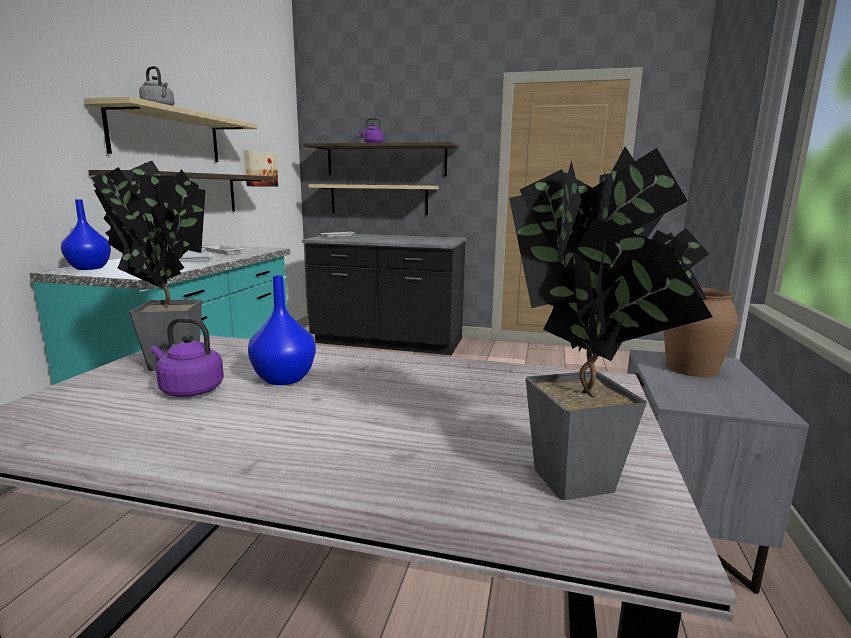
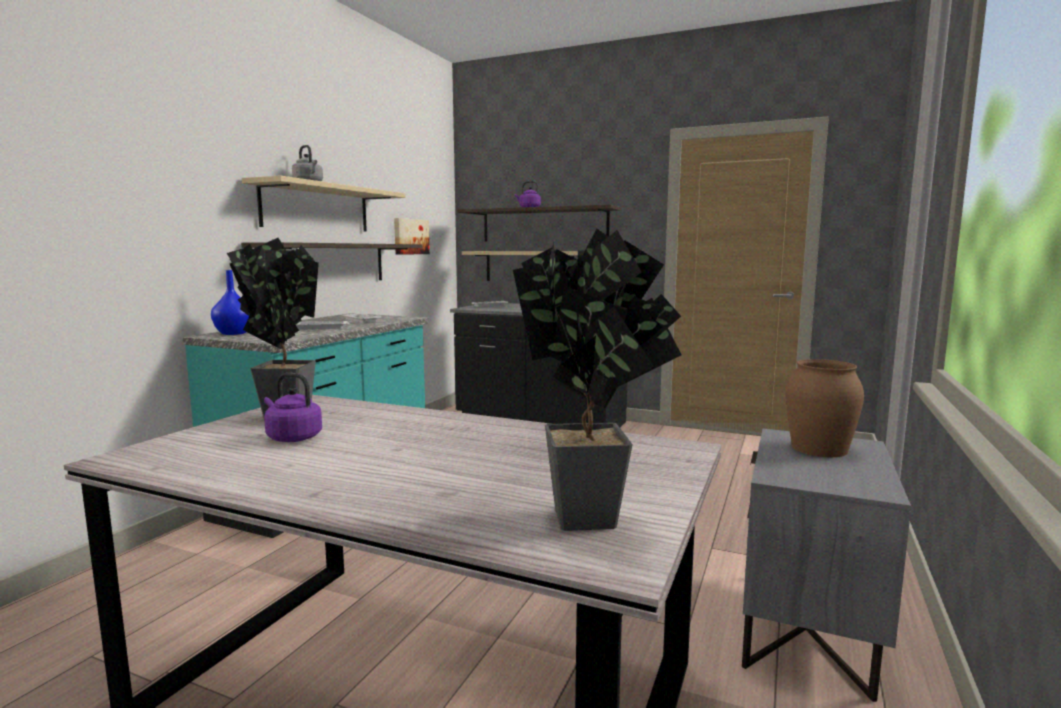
camera: 10 degrees right, 5 degrees down
(285, 379) = (377, 433): blue vase -> none

